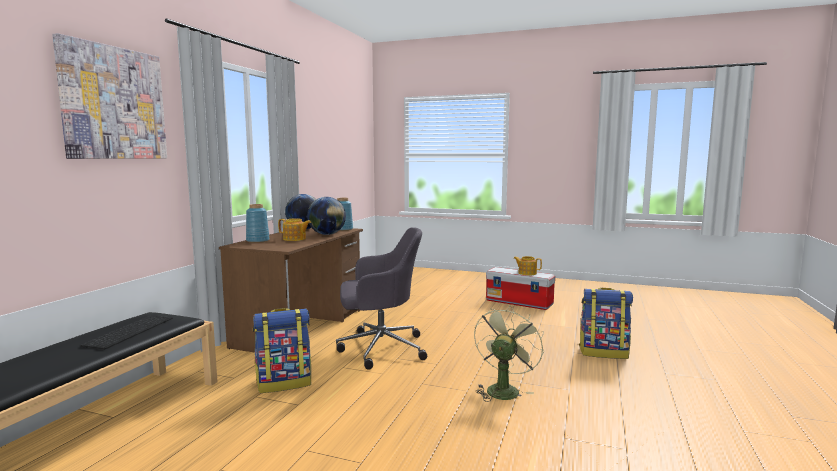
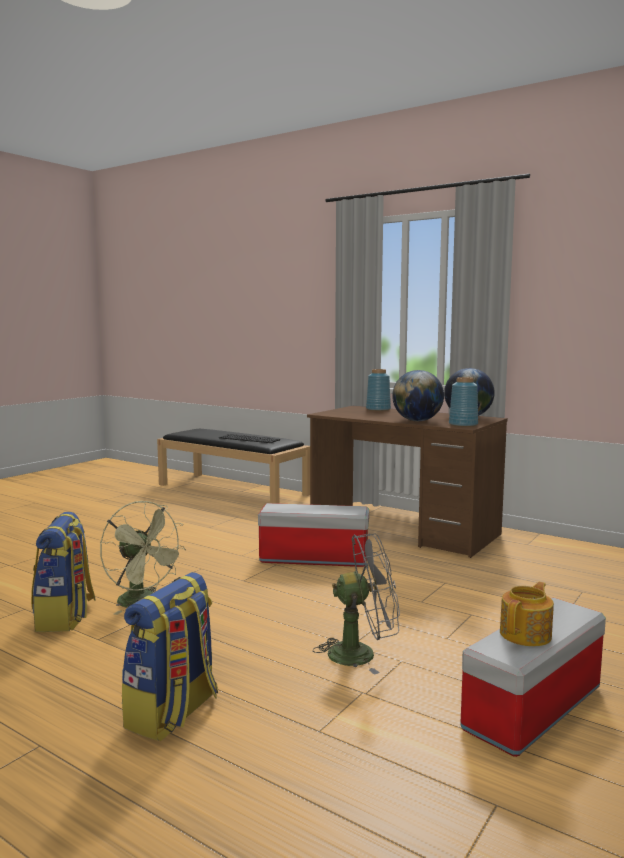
camera: 105 degrees right, 0 degrees up
(114, 103) = (299, 277): picture -> none
(284, 383) = (254, 524): backpack -> backpack (65, 617)
(295, 239) = (384, 415): teapot -> none
(380, 348) = (312, 559): grey office chair -> storage box
(507, 326) = (361, 653): none -> grey fan

